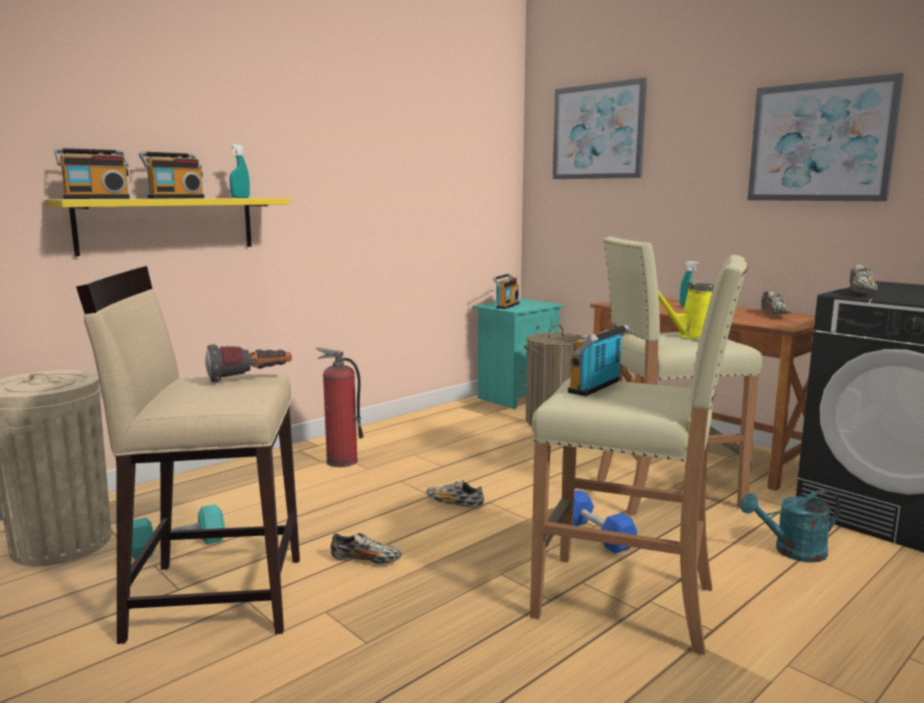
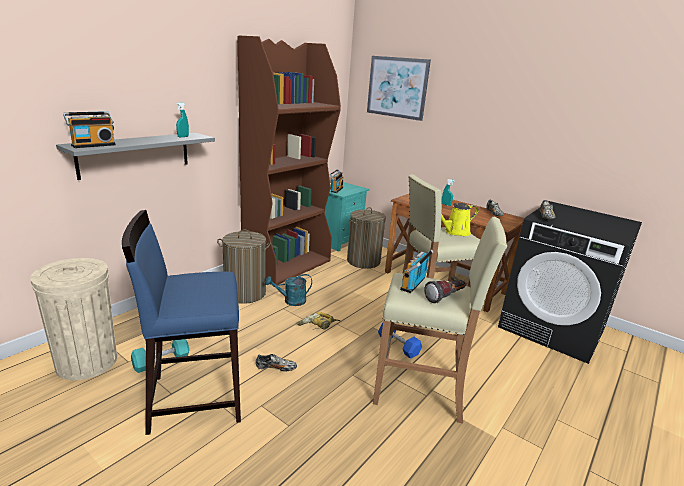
camera: 10 degrees left, 10 degrees up
(167, 225) = (135, 154): yellow shelf -> grey shelf
(175, 198) = (142, 139): radio -> none
(215, 596) = (194, 398): beige stool -> blue stool
(250, 378) = (215, 279): flashlight -> flashlight (446, 297)
(341, 461) = (245, 293): fire extinguisher -> laundry basket
(422, 426) = (287, 265): none -> brown bookcase
(454, 504) = (317, 325): shoe -> power drill
(792, 552) = (498, 354): turquoise watering can -> turquoise watering can (290, 301)
(820, 142) = (528, 118): picture -> none

